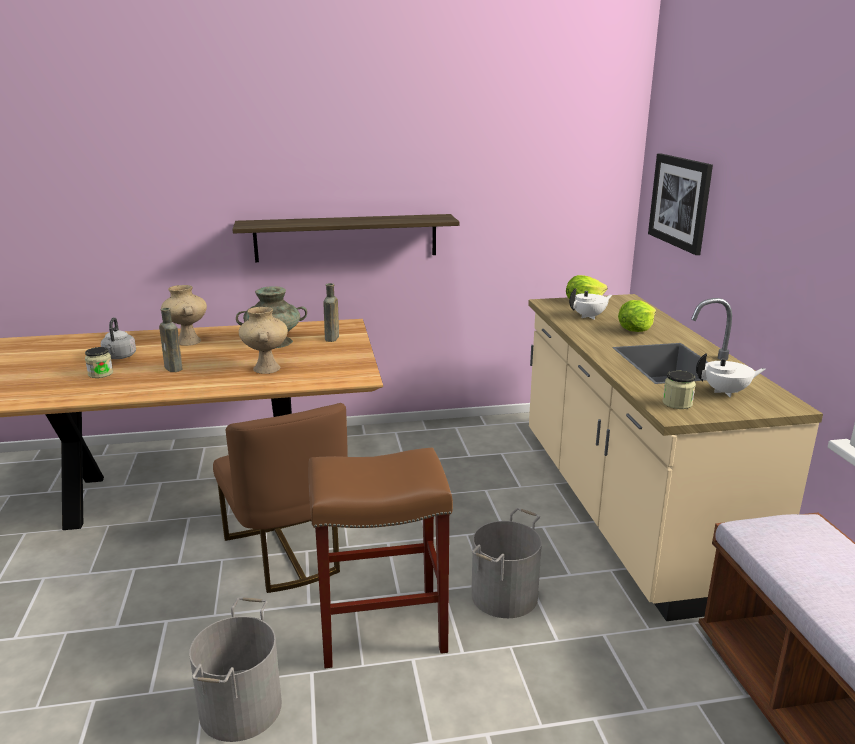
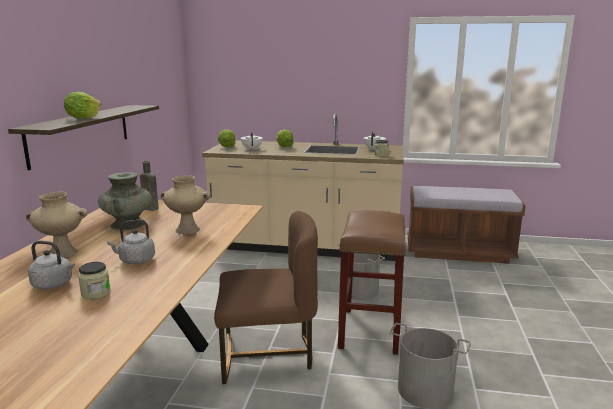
camera: 70 degrees left, 5 degrees down
(174, 369) = (135, 261): brown bottle -> grey kettle
(314, 222) = (83, 118): none -> lettuce
(680, 202) = (240, 81): picture -> none

